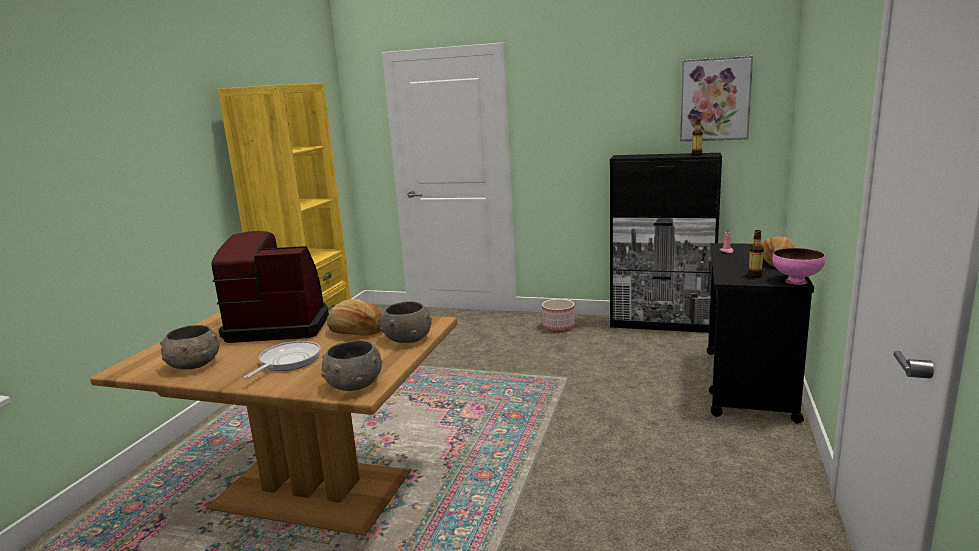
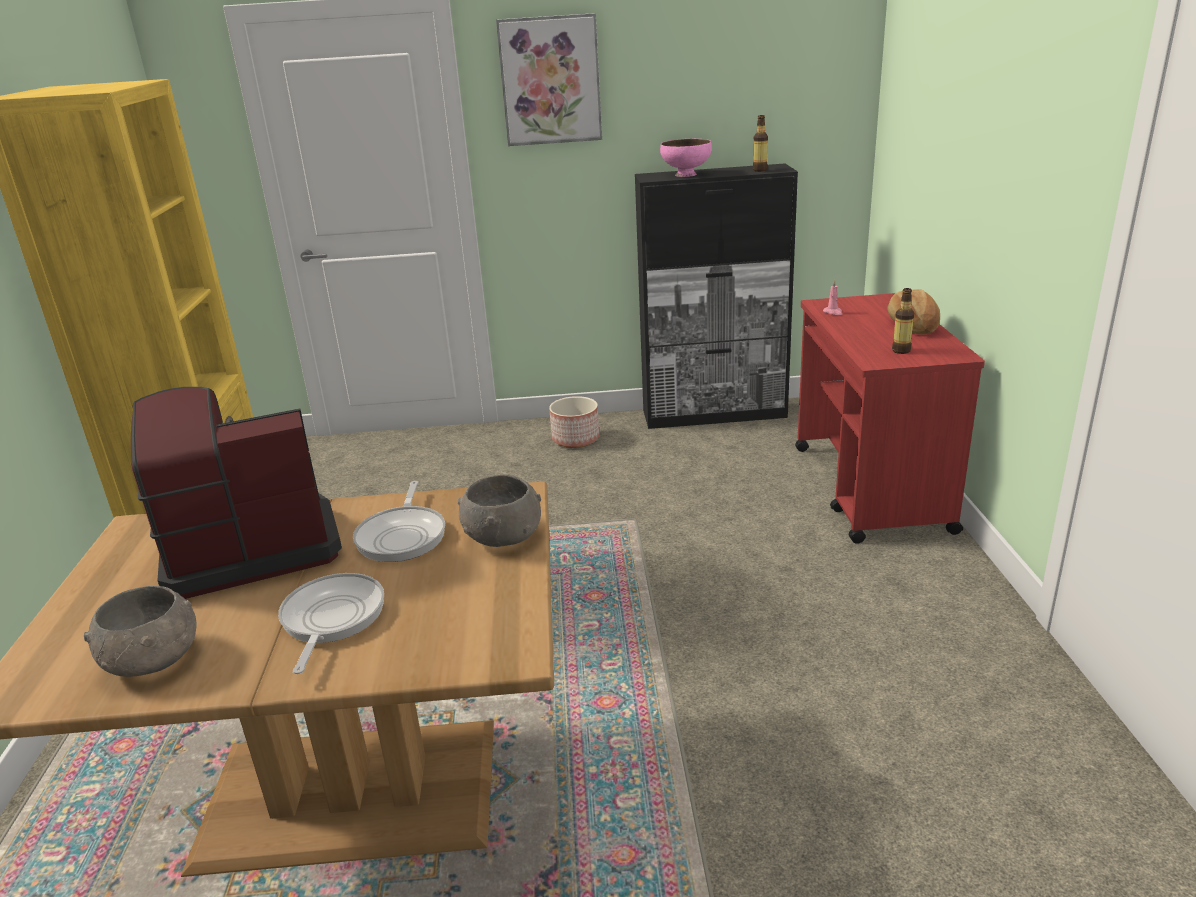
camera: 20 degrees left, 10 degrees up
(353, 385) = (489, 644): grey bowl -> none
(356, 331) = (403, 536): bread -> frying pan
(715, 99) = (776, 85): picture -> picture (550, 80)
(748, 384) = (870, 489): black cart -> red cart
(796, 281) = (958, 354): pink bowl -> pink bowl (686, 174)

